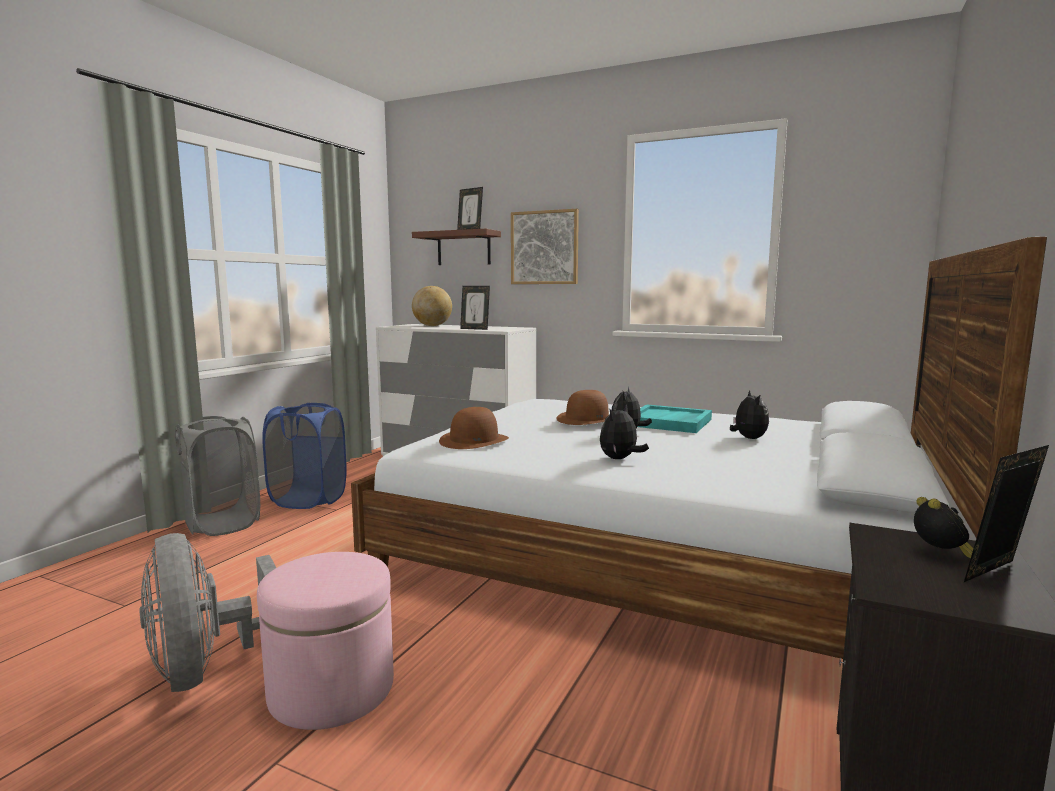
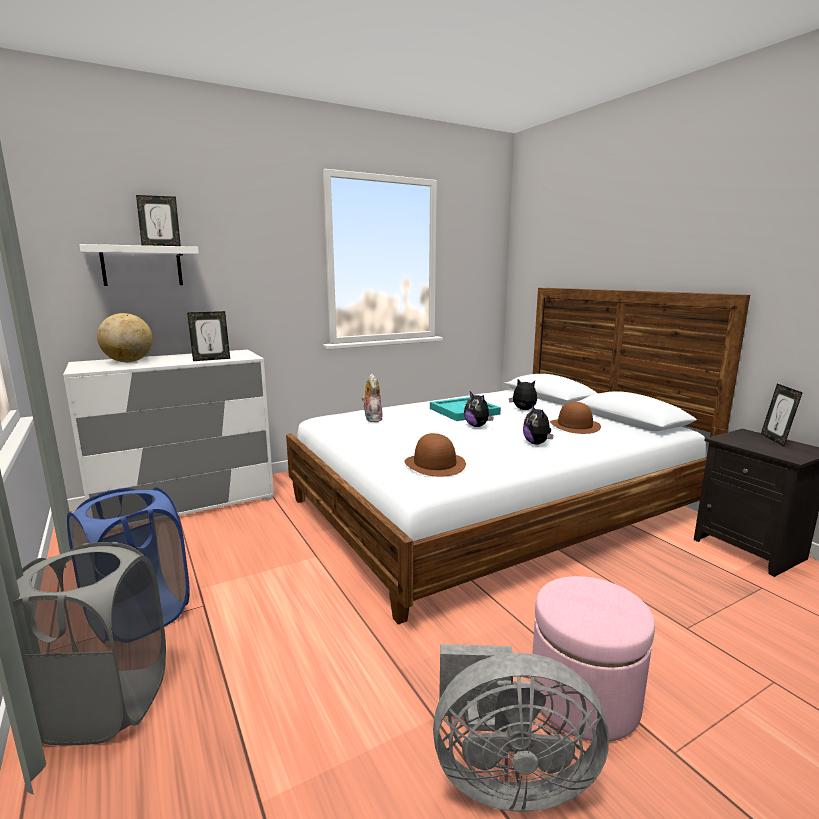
camera: 55 degrees left, 5 degrees up
(464, 248) = (142, 266): brown shelf -> white shelf
(544, 247) = (248, 268): picture -> none
(560, 406) = (372, 419): none -> plush toy
(587, 419) = (427, 423): brown hat -> brown hat (574, 426)
(941, 555) = (752, 439): alarm clock -> none

